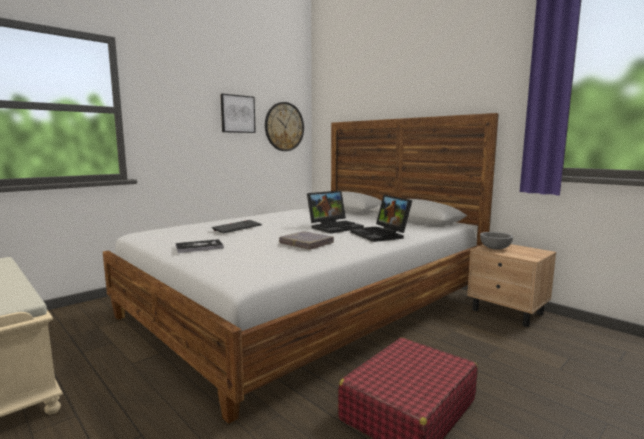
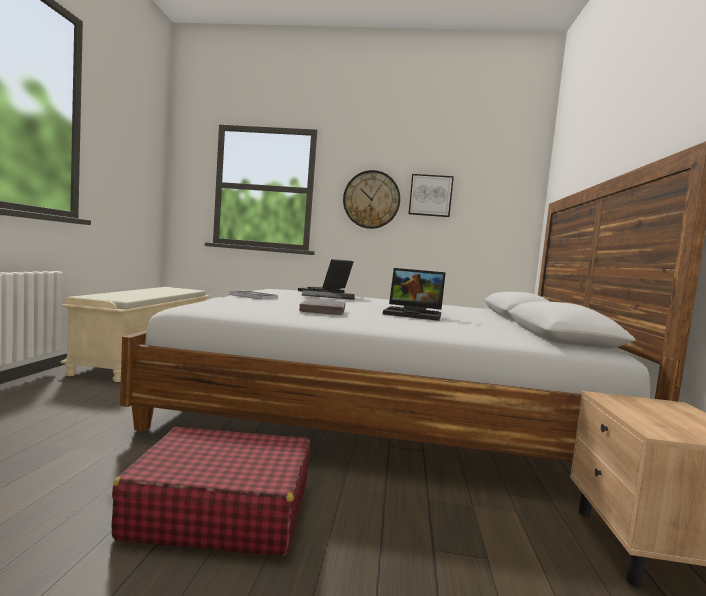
camera: 50 degrees right, 5 degrees down
(284, 126) = (495, 212): wall clock -> wall clock (371, 199)
(381, 235) = (425, 326): laptop -> laptop (325, 292)
(495, 248) = (636, 404): grey bowl -> none

